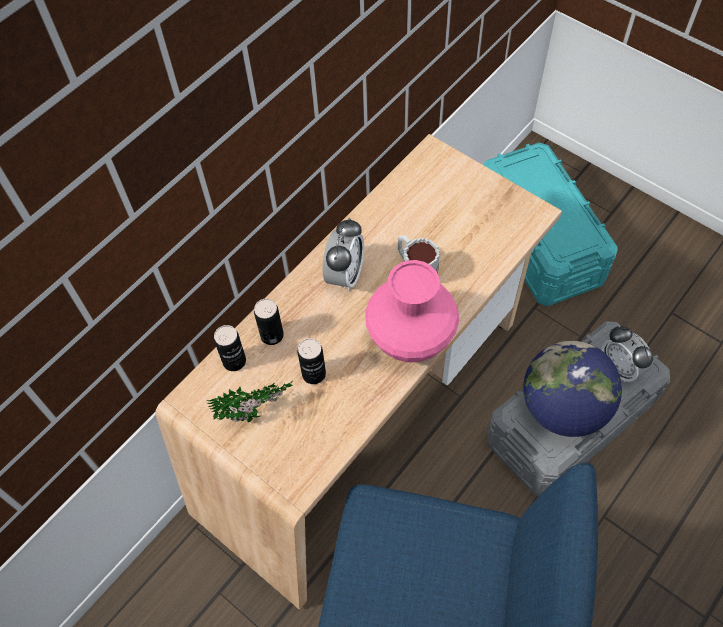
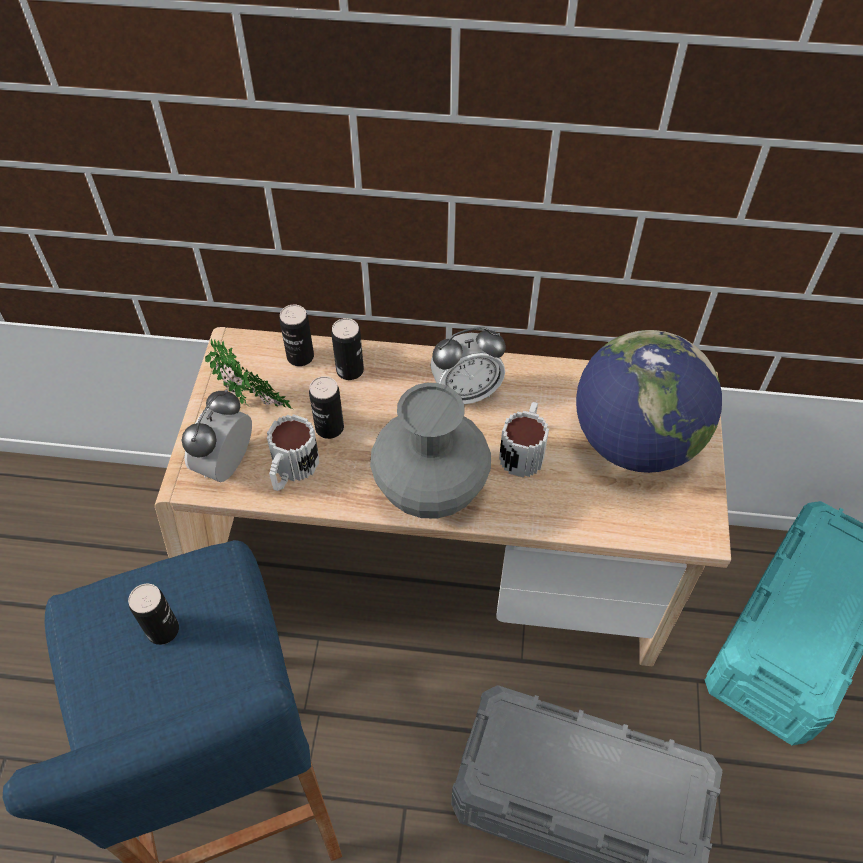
camera: 55 degrees right, 5 degrees down
(333, 416) = (291, 470): none -> mug
(403, 568) = (163, 630): none -> can
(410, 340) = (429, 492): pink vase -> grey vase
(563, 408) = (551, 761): globe -> globe (635, 442)
(620, 367) = (657, 805): alarm clock -> alarm clock (226, 464)

